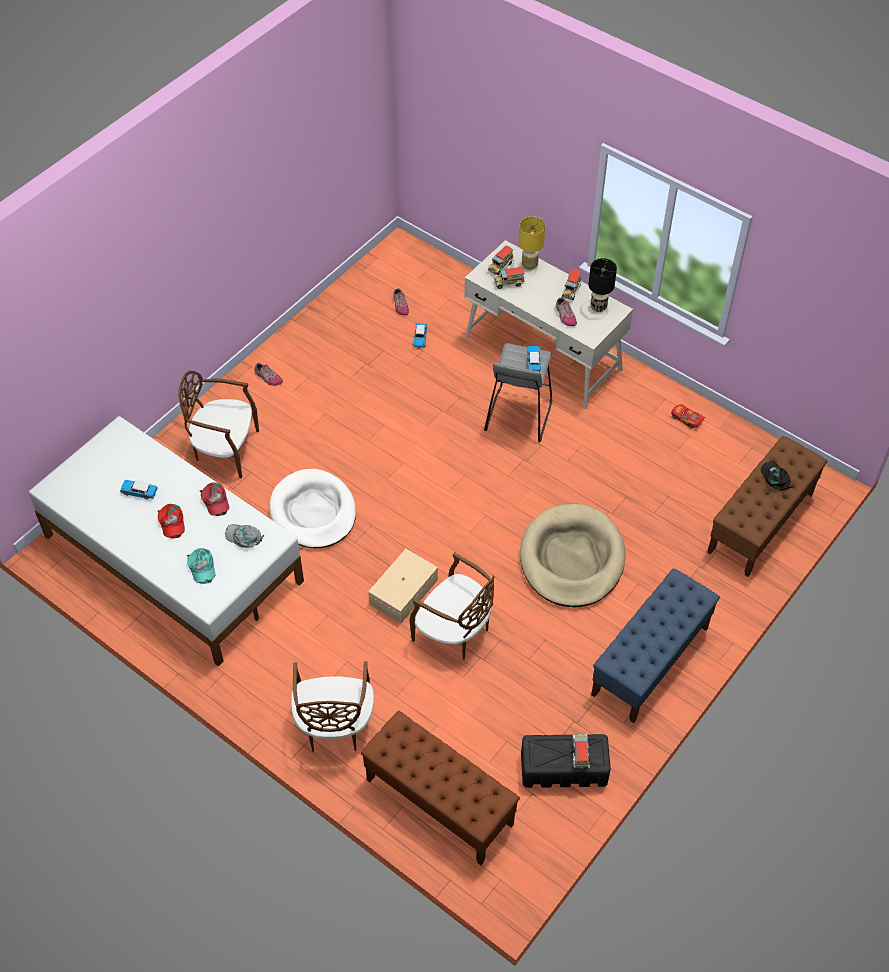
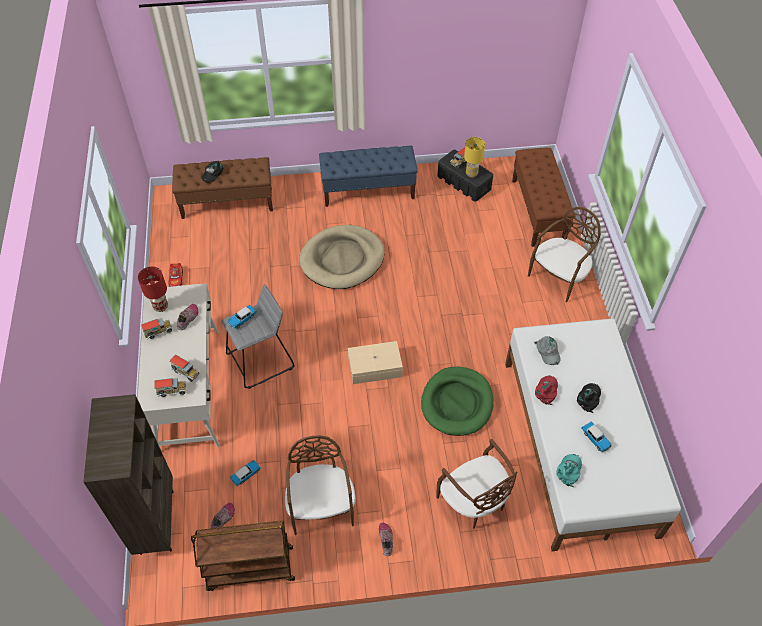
camera: 135 degrees left, 0 degrees up
(171, 522) = (589, 398): red cap -> black cap
(201, 567) = (591, 353): turquoise cap -> turquoise cap (569, 470)
(313, 512) = (457, 403): white dog bed -> green dog bed
(345, 295) = (249, 569): none -> brown cart
(402, 591) = (453, 314): beige storage box -> beige storage box (375, 368)
(443, 271) = (156, 521): none -> brown bookcase
(454, 631) = (448, 273): brown chair -> brown chair (321, 506)
(529, 265) = (152, 375): yellow table lamp -> yellow table lamp (471, 174)
(598, 307) = (161, 307): black table lamp -> red table lamp

